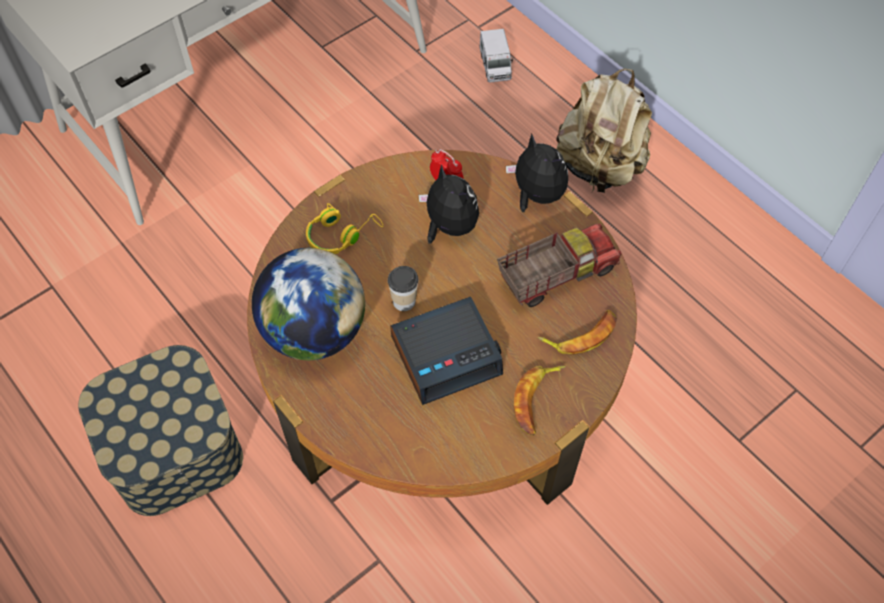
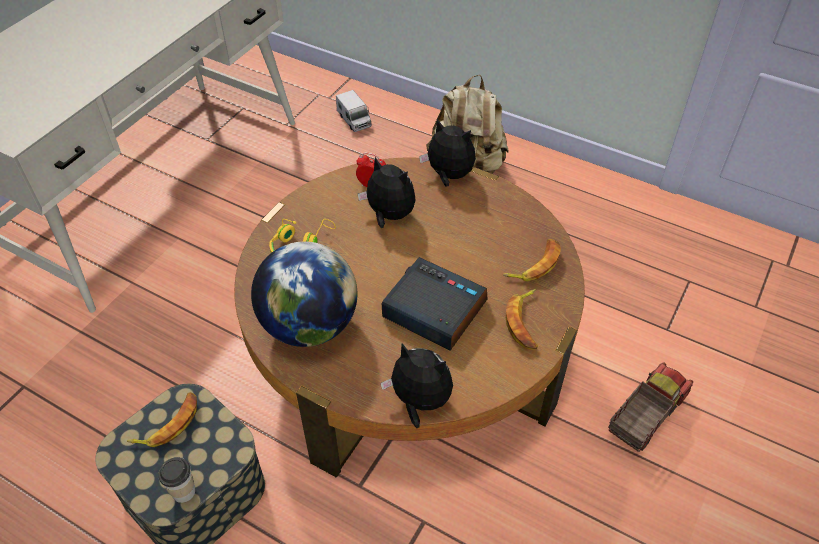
camera: 20 degrees left, 10 degrees down
(157, 384) = (169, 424): none -> banana
(388, 452) = (419, 402): none -> plush toy
(404, 301) = (377, 280): cup -> cup (184, 491)
(447, 354) = (433, 310): alarm clock -> alarm clock turned 105 degrees counterclockwise
(555, 274) = (492, 227): toy truck -> toy truck (644, 415)

